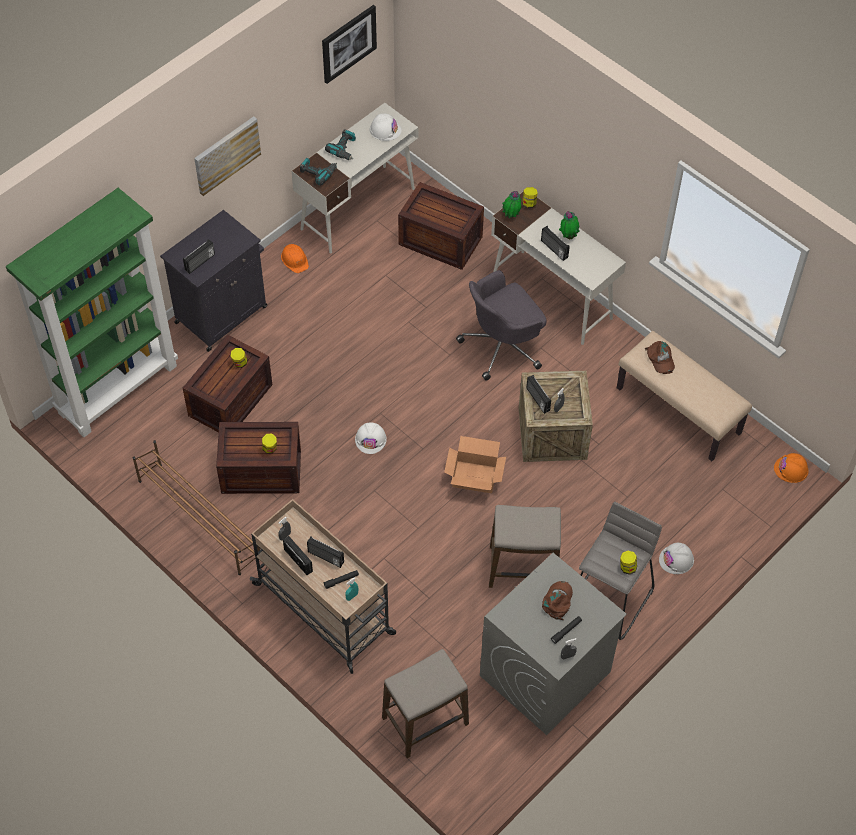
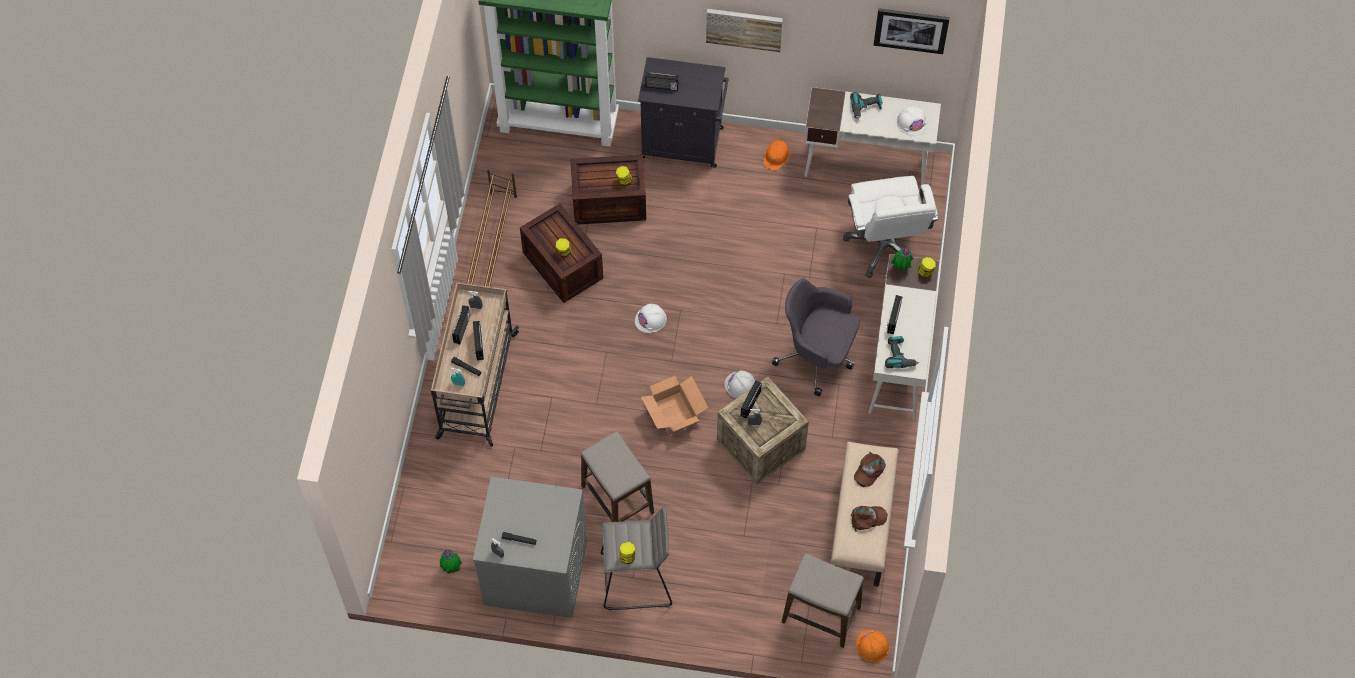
camera: 55 degrees right, 5 degrees up
(318, 172) = (825, 106): power drill -> power drill (899, 355)
(425, 721) = (434, 513): stool -> stool (821, 615)
(441, 241) = (885, 245): crate -> white office chair
(557, 601) = (541, 518): brown cap -> brown cap (868, 518)
(568, 236) = (916, 321): potted plant -> potted plant (452, 568)
(676, 560) = (712, 607): white hard hat -> white hard hat (740, 385)

